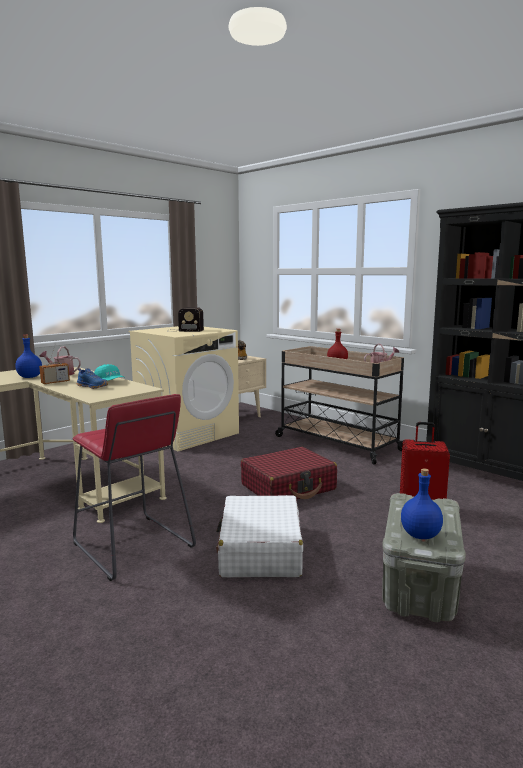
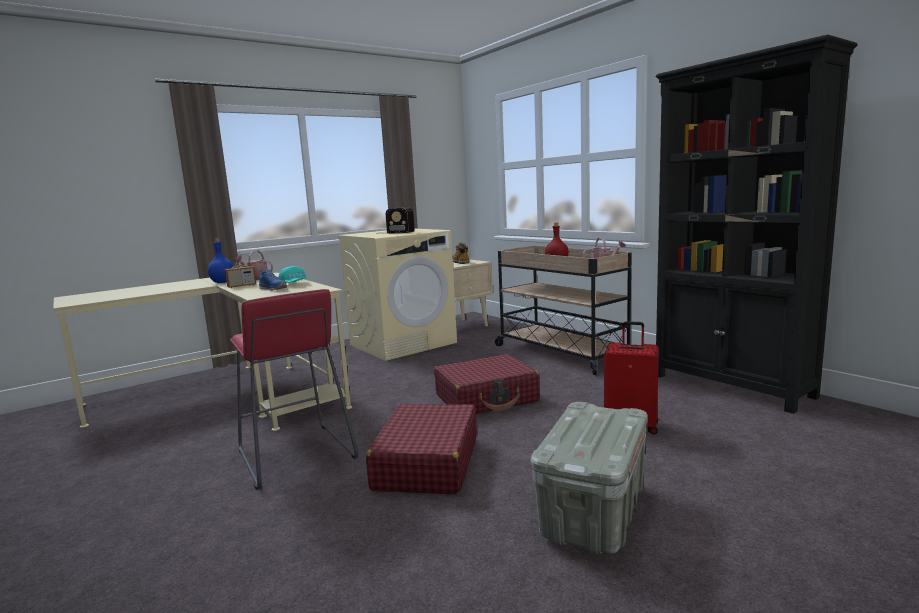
camera: 10 degrees right, 0 degrees up
(260, 550) = (426, 464): white suitcase -> red suitcase
(420, 535) = (578, 448): blue bottle -> none

